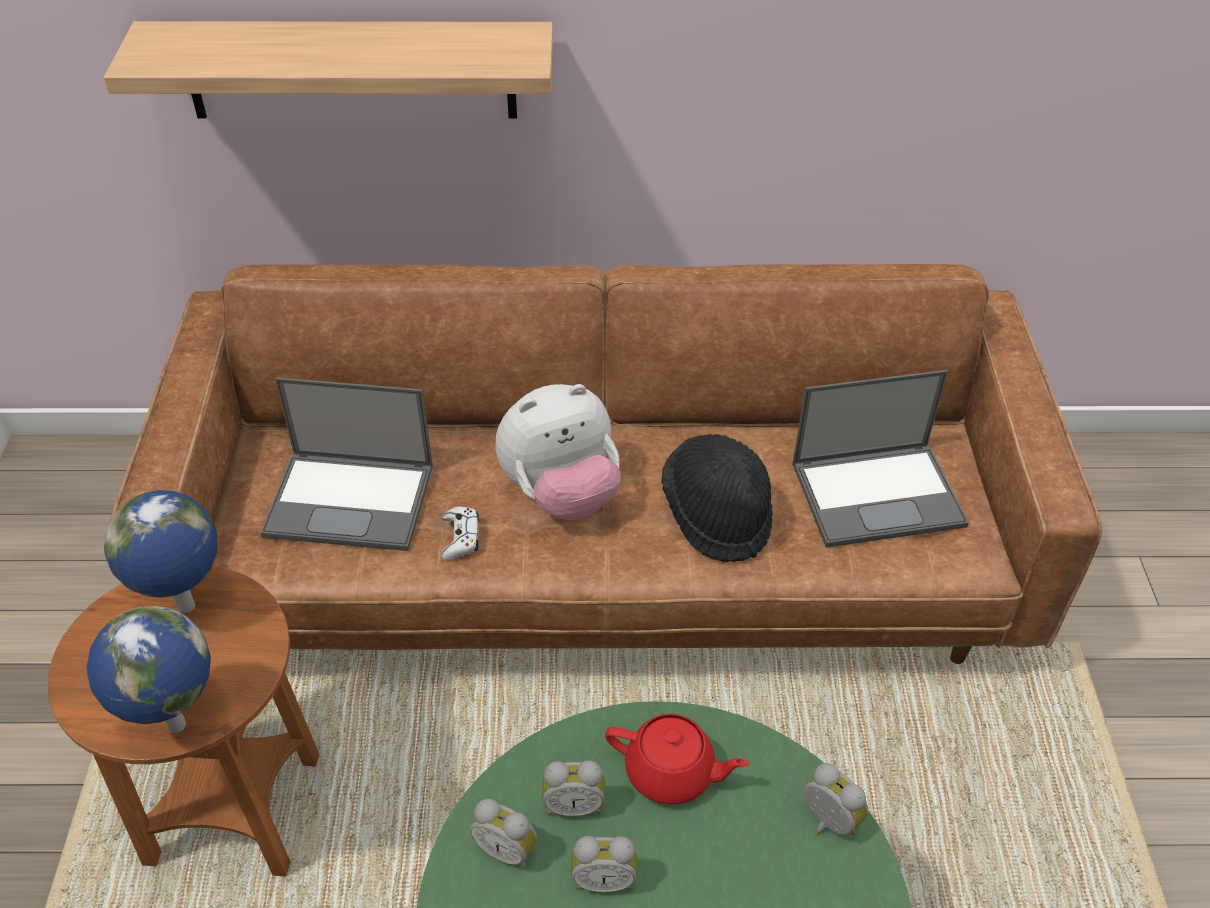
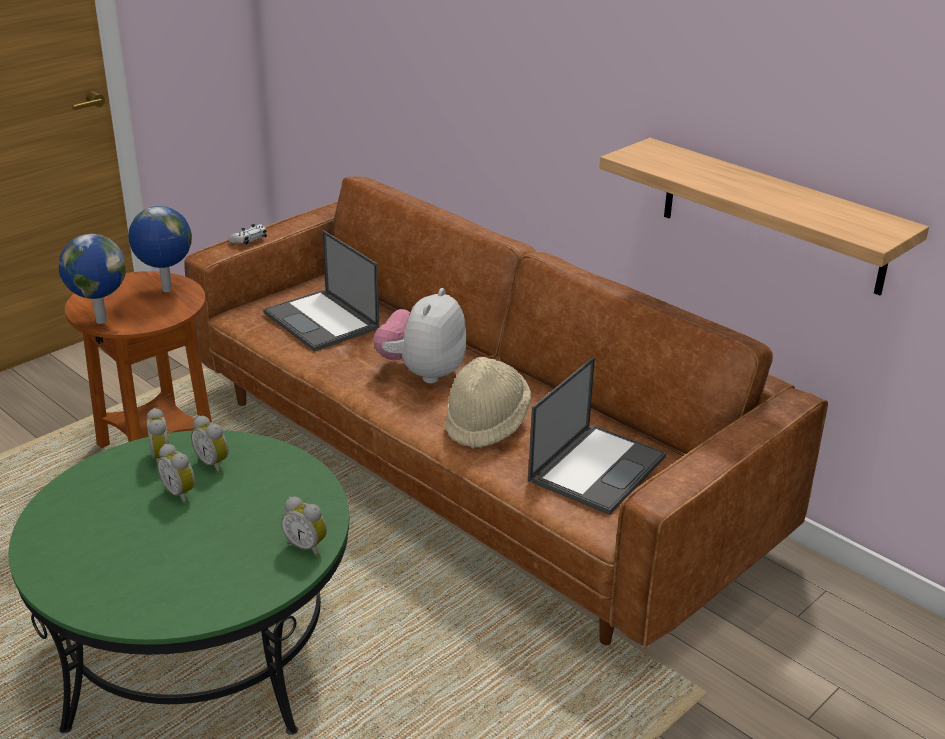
camera: 45 degrees right, 15 degrees down
(350, 70) = (453, 75): shelf -> shelf (772, 216)
(460, 538) = (345, 360): white game controller -> white game controller (249, 239)
(561, 494) = (422, 372): plush toy -> plush toy turned 90 degrees clockwise
(671, 773) = (272, 482): red teapot -> none
(717, 514) = (486, 423): black hat -> beige hat
(827, 823) = (307, 546): alarm clock -> alarm clock turned 120 degrees clockwise
(879, 493) = (597, 468): laptop -> laptop turned 90 degrees counterclockwise

